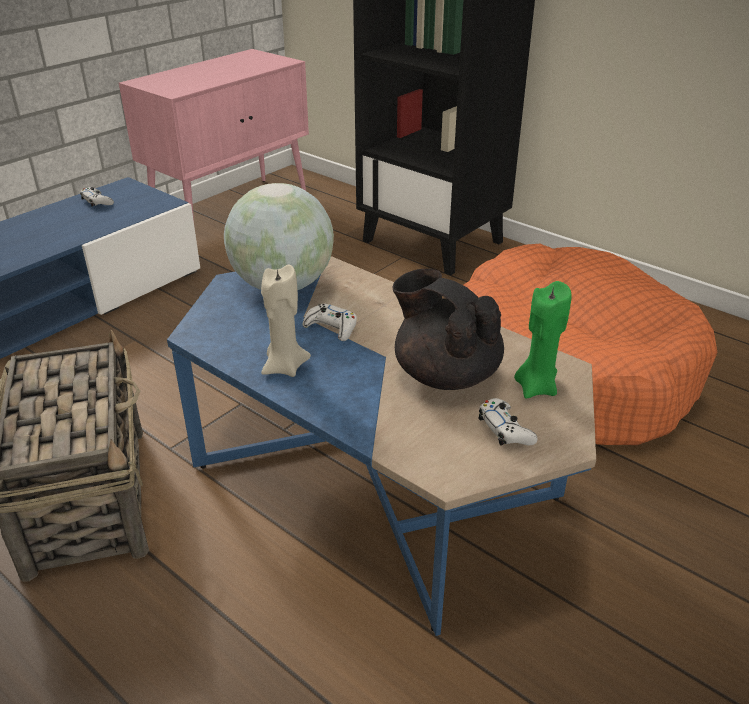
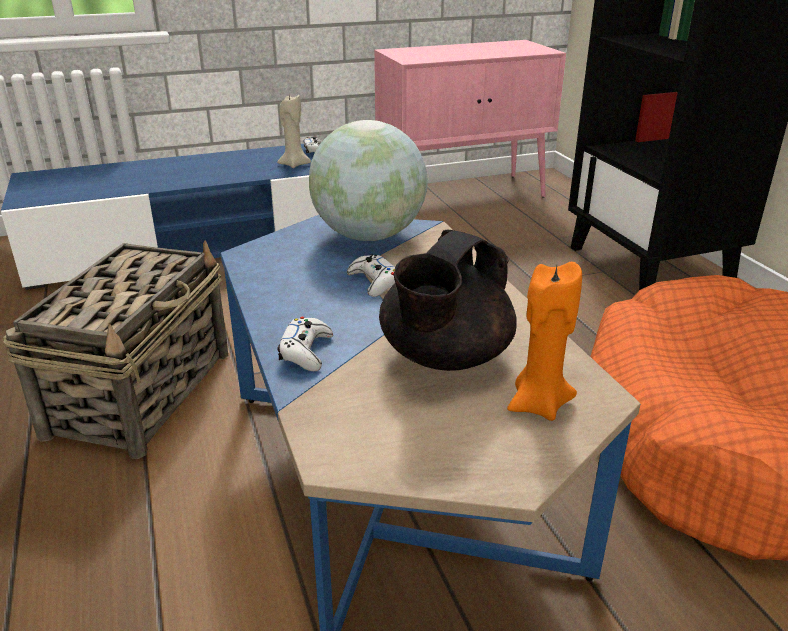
camera: 30 degrees right, 5 degrees down
(284, 367) = (291, 303): beige candle -> beige candle (294, 164)
(445, 374) = (444, 357): black teapot -> black teapot turned 135 degrees counterclockwise
(505, 430) = (452, 436): white game controller -> white game controller (306, 351)
(536, 387) = (538, 405): green candle -> orange candle

